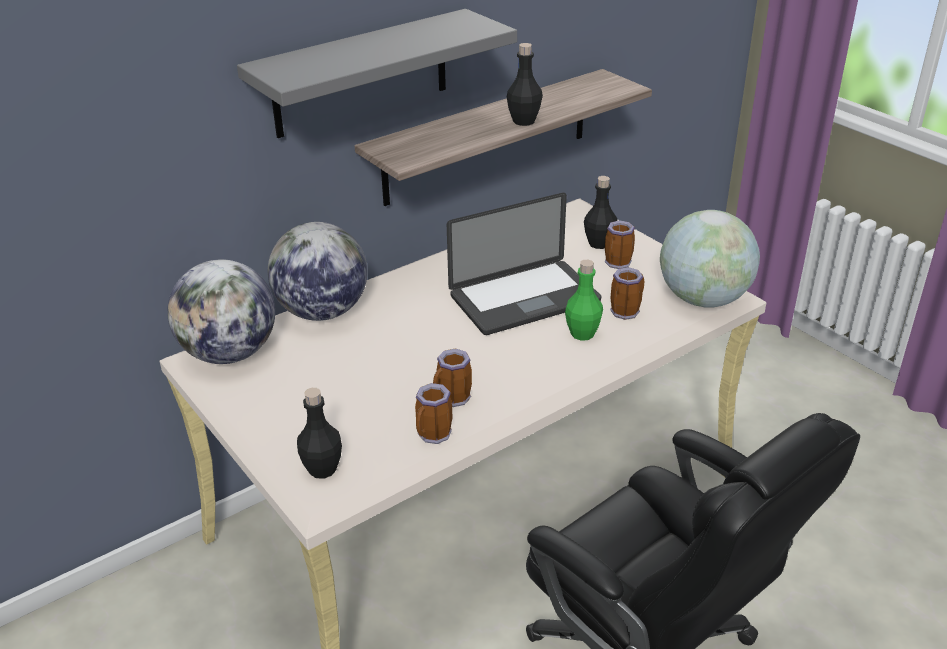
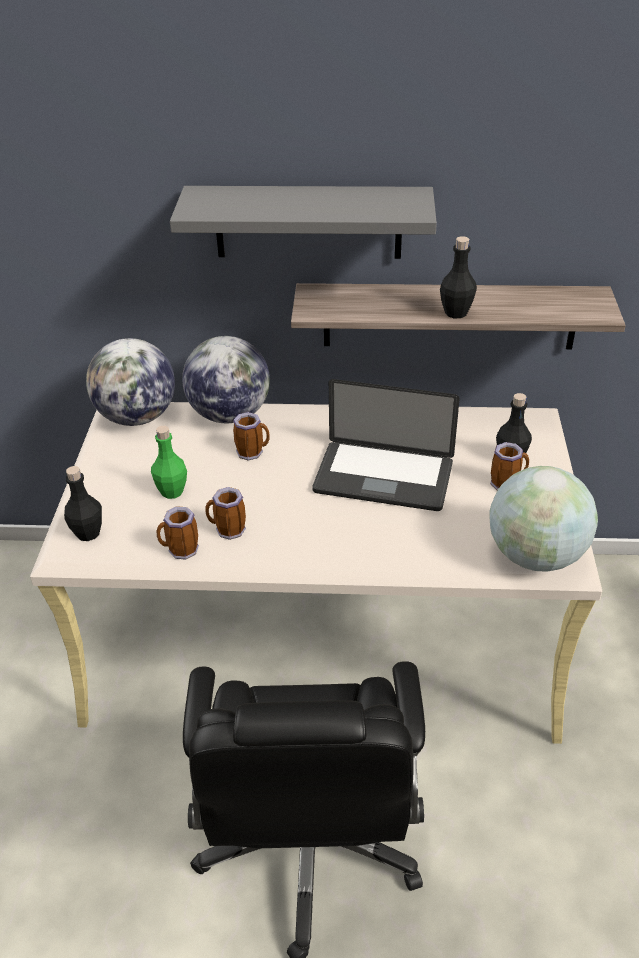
camera: 40 degrees right, 5 degrees up
(582, 334) = (390, 531): green bottle -> green bottle (172, 491)
(626, 310) = (452, 530): mug -> mug (252, 452)

